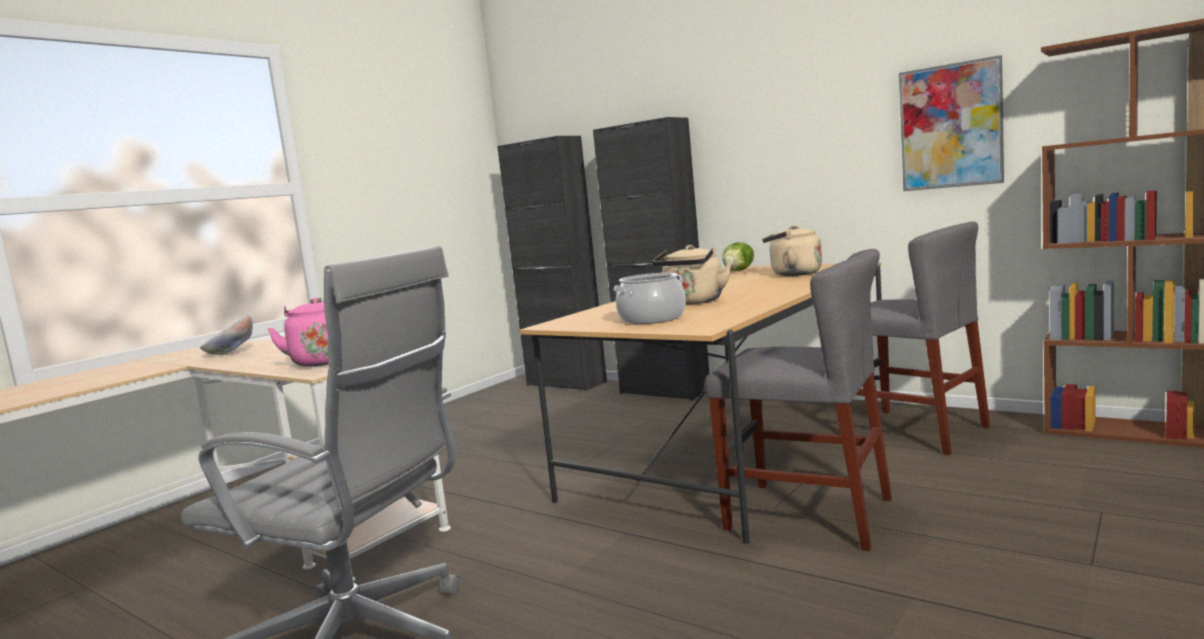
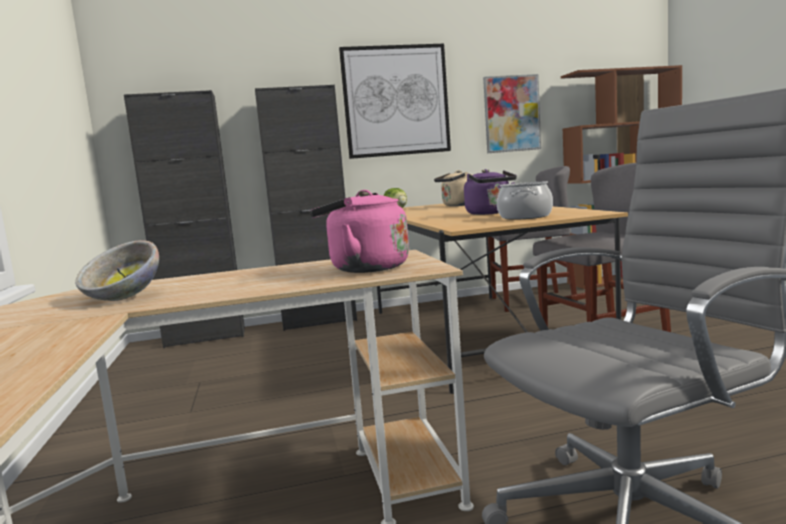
camera: 50 degrees left, 0 degrees up
(693, 302) = (490, 213): beige kettle -> purple kettle
(769, 122) = (396, 101): none -> picture

